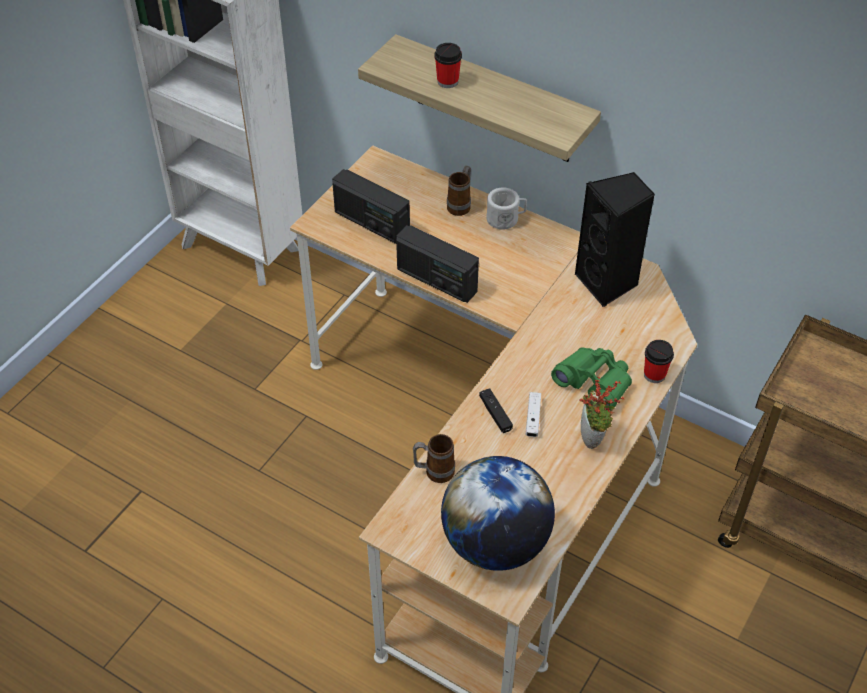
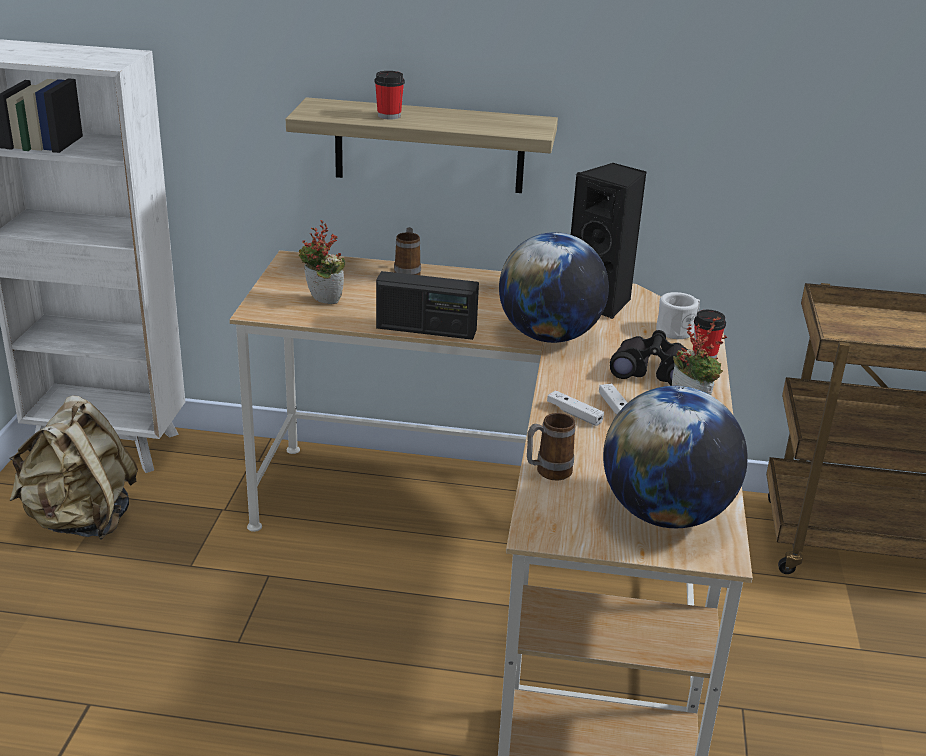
camera: 25 degrees left, 20 degrees down
(195, 321) = (81, 520): none -> beige backpack
(371, 223) = (321, 301): radio -> potted plant
(495, 414) = (574, 414): black game controller -> white game controller
(506, 218) = (462, 277): white mug -> white mug (678, 330)
(534, 315) = (549, 336): none -> globe
(594, 382) = (652, 371): green binoculars -> black binoculars

